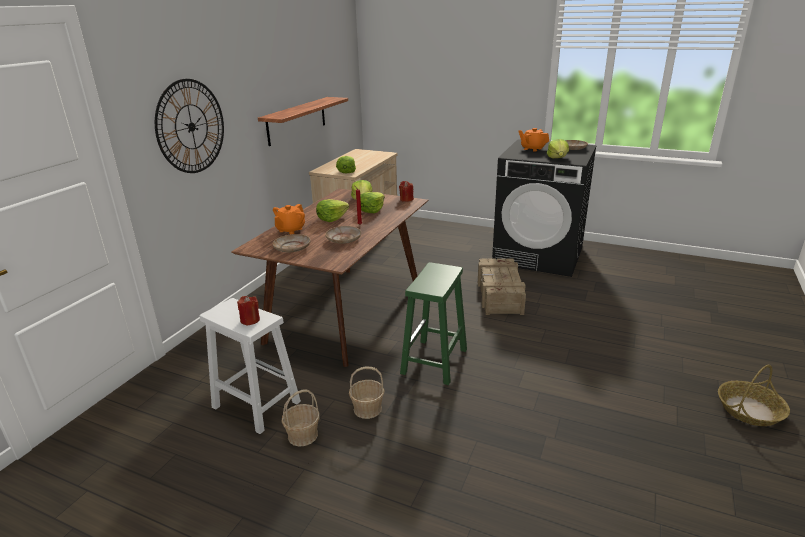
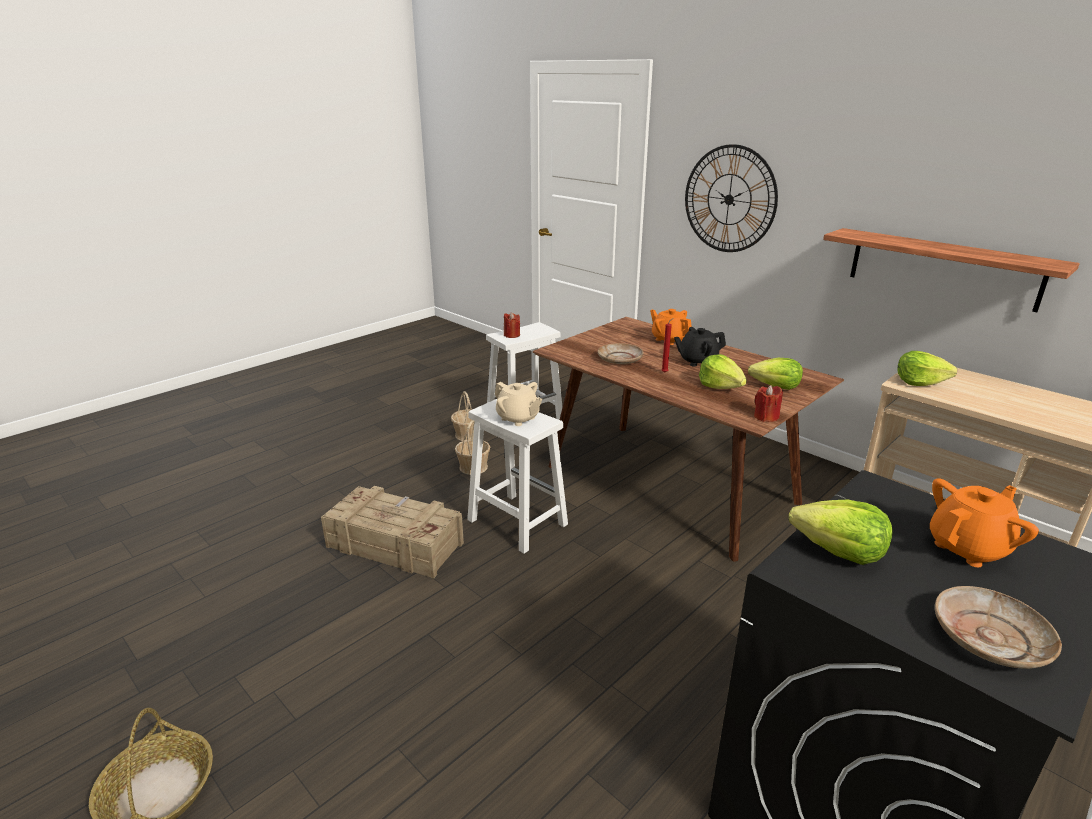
camera: 110 degrees right, 0 degrees up
(292, 248) = (613, 337): beige plate -> none
(332, 218) = (697, 361): lettuce -> black teapot
(434, 362) = (516, 522): green stool -> white stool
(438, 276) = (518, 418): none -> beige teapot
(499, 295) = (660, 643): crate -> crate (395, 544)

